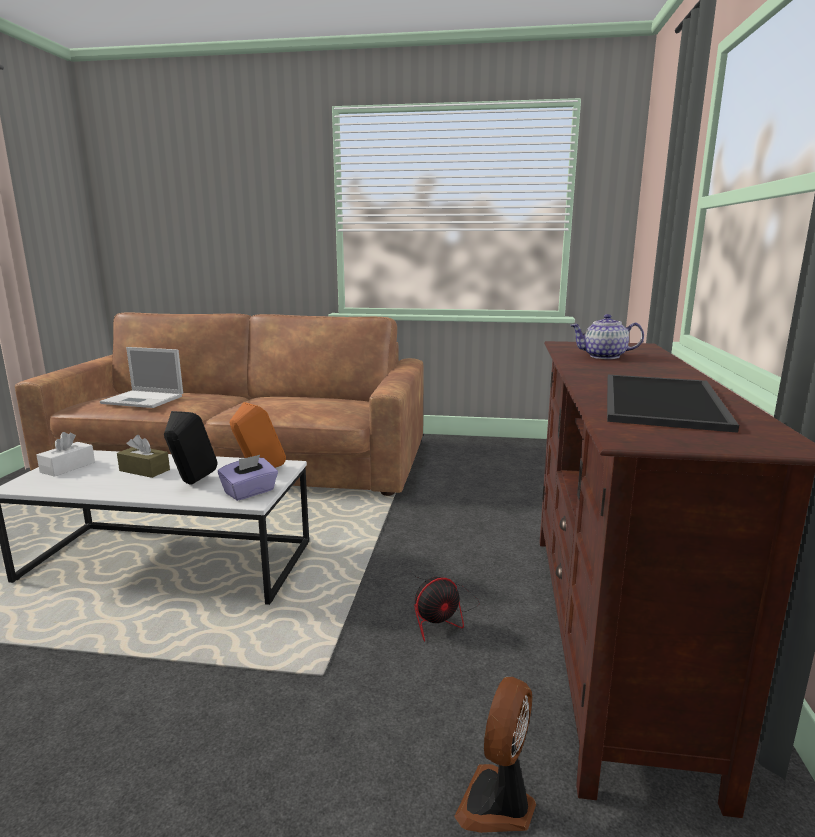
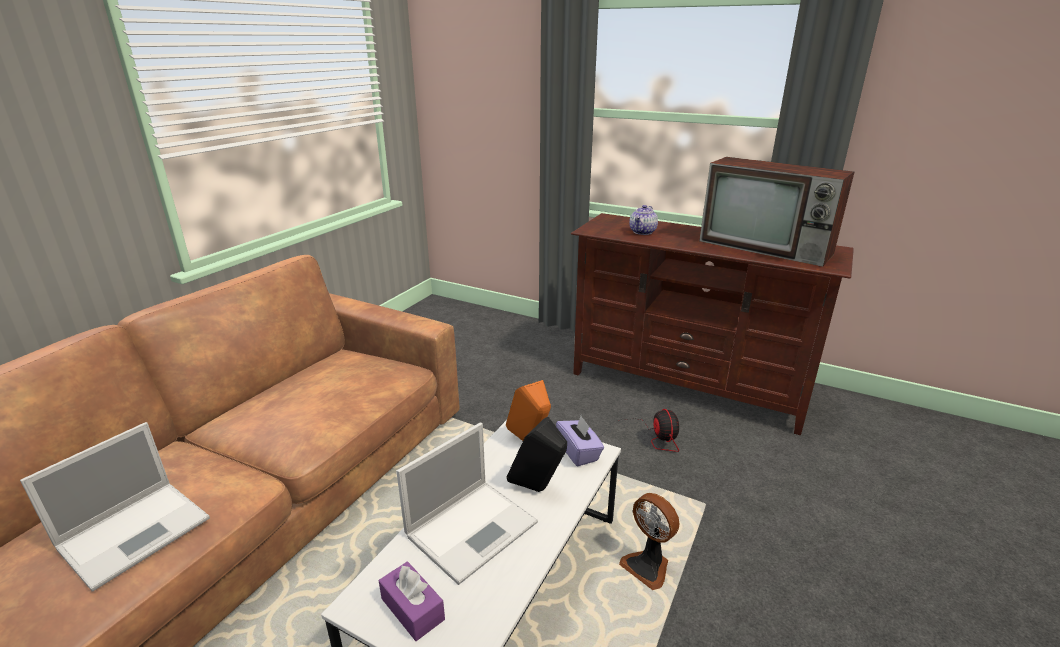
camera: 70 degrees left, 10 degrees up
(68, 467) = (412, 609): white tissue box -> purple tissue box
(144, 470) = (473, 527): brown tissue box -> laptop
(498, 804) = (806, 459): fan -> fan (647, 566)
(665, 402) = (767, 248): tray -> television

